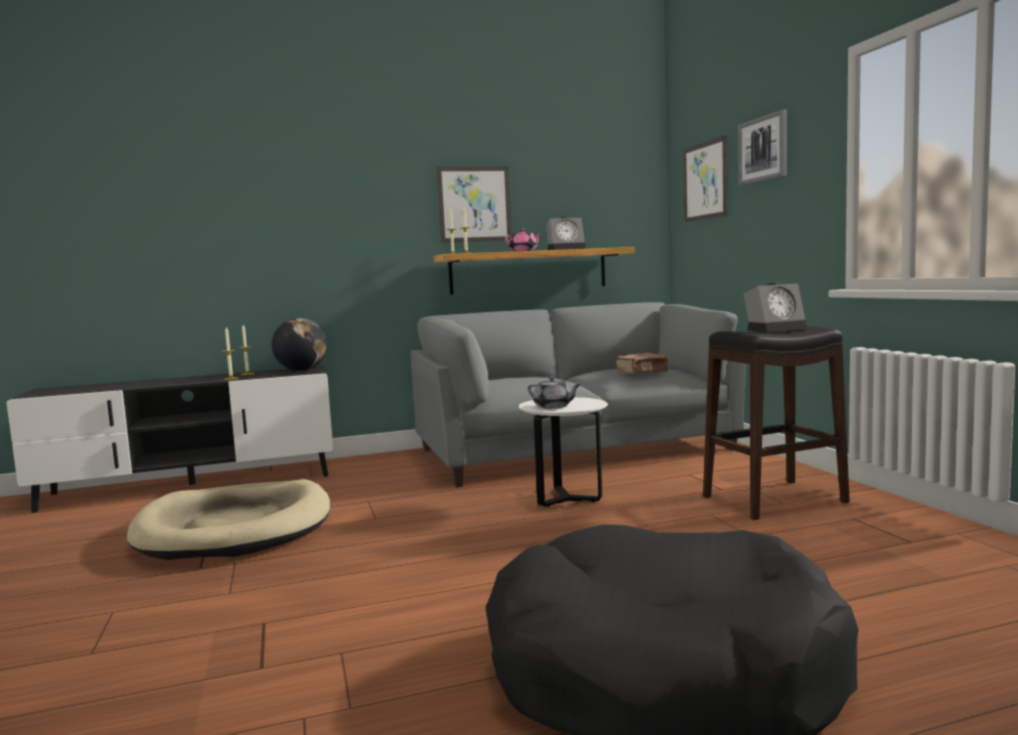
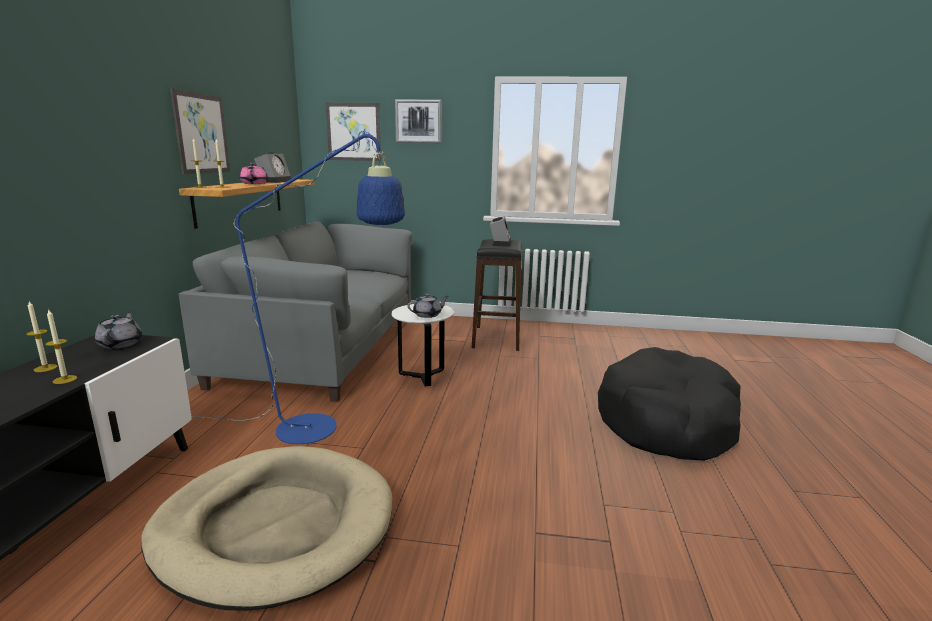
camera: 65 degrees left, 10 degrees up
(301, 371) = (121, 344): globe -> grey teapot
(395, 498) = (322, 429): none -> blue floor lamp
(643, 372) = (368, 277): brown book -> none

